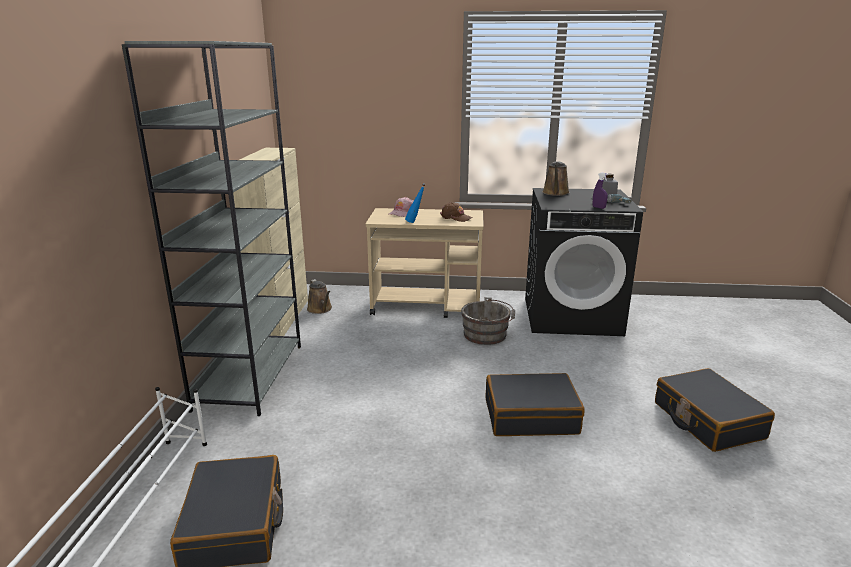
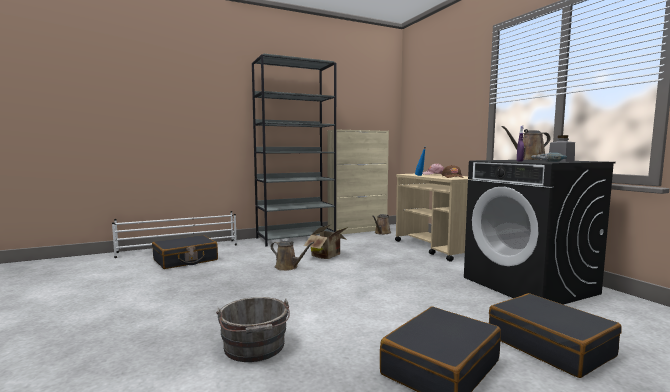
camera: 60 degrees right, 15 degrees down
(378, 379) = (328, 256): none -> cardboard box
(395, 423) = (288, 267): none -> brown watering can
(487, 335) = (431, 267): grey bucket -> grey bucket (255, 348)
(531, 416) = (340, 295): black suitcase -> black suitcase (550, 346)

